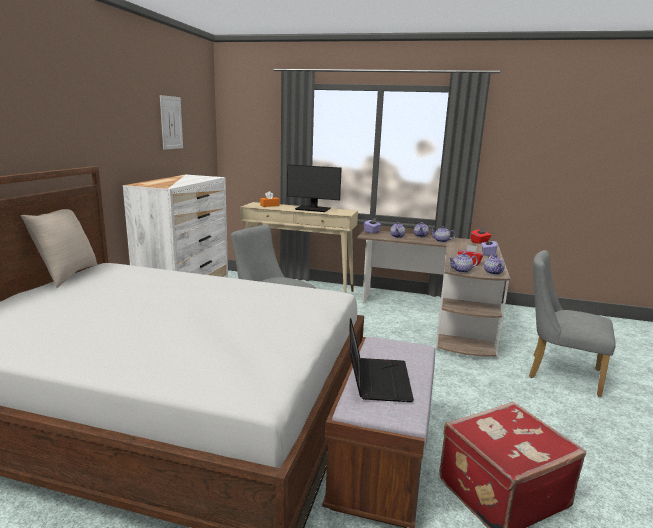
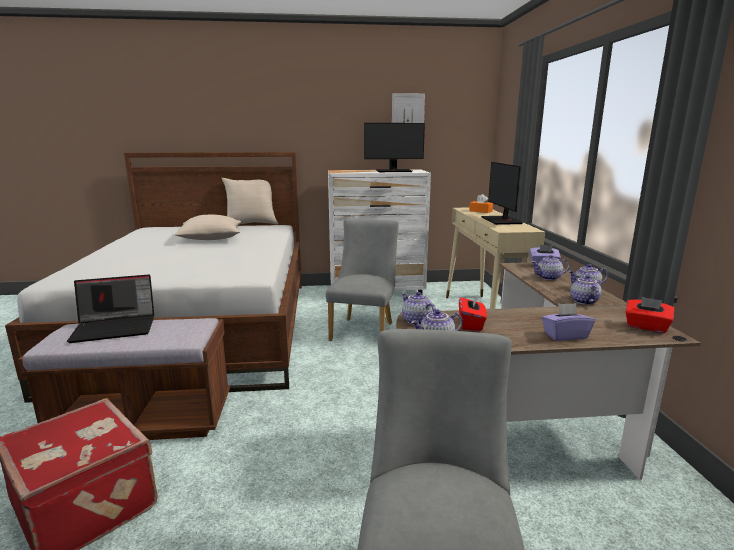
camera: 70 degrees right, 0 degrees up
(123, 299) = (211, 238): none -> beige pillow
(191, 179) = (393, 171): none -> monitor

